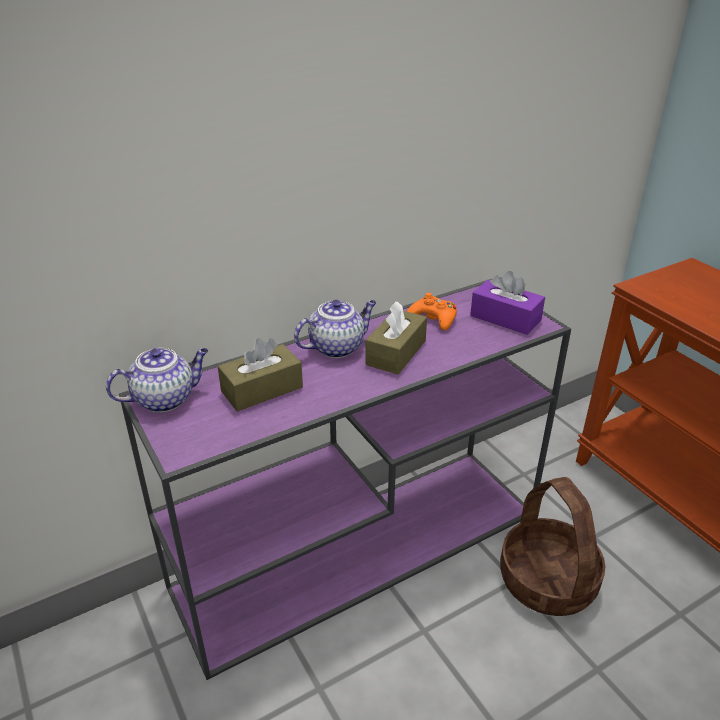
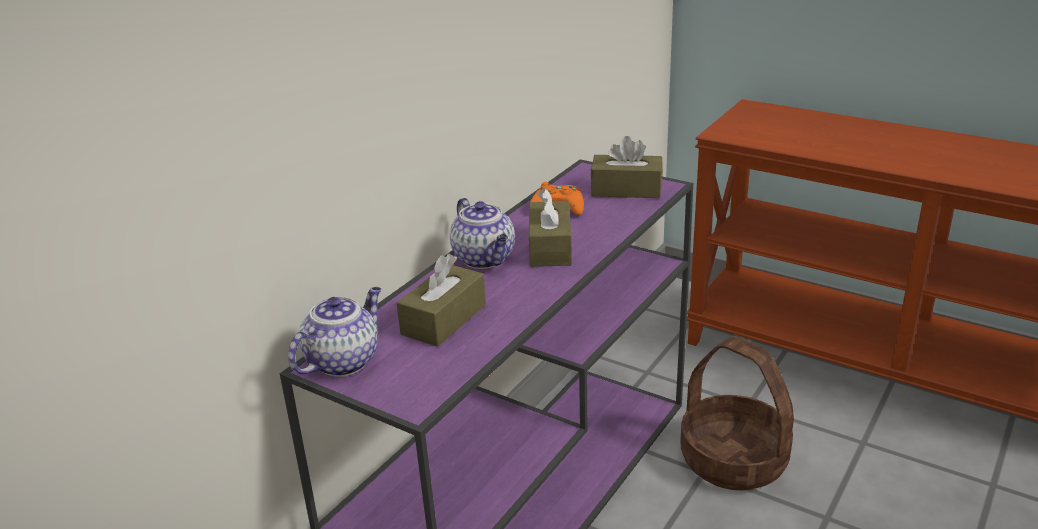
camera: 25 degrees left, 5 degrees down
(337, 347) = (485, 259): teapot -> teapot turned 120 degrees clockwise
(505, 318) = (626, 189): purple tissue box -> brown tissue box

